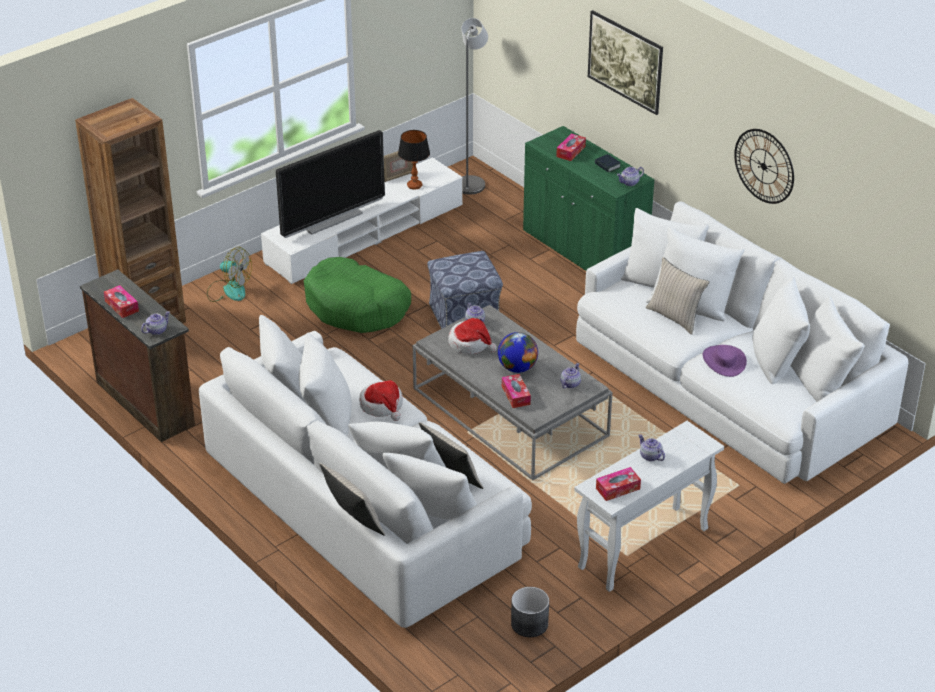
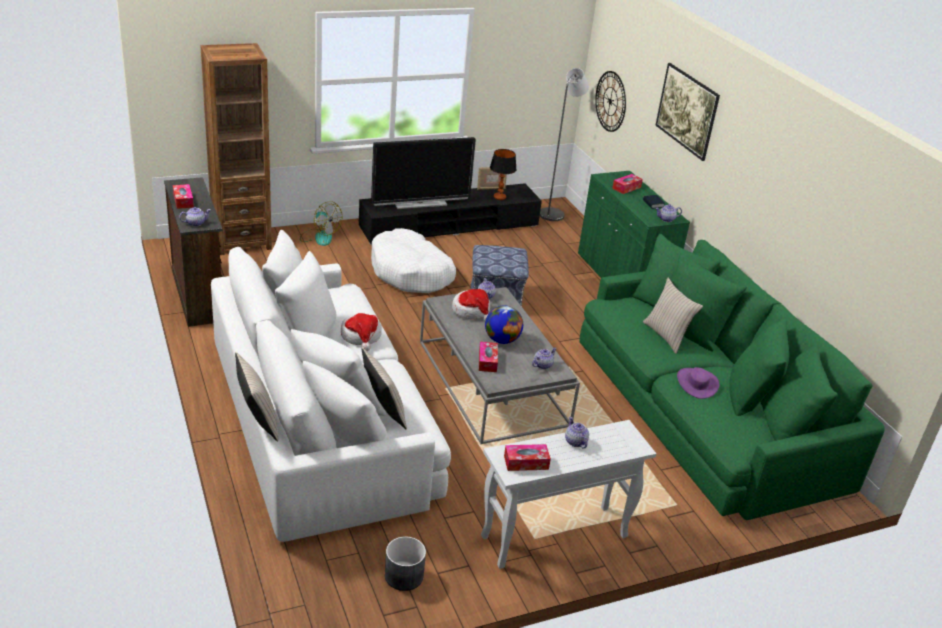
camera: 15 degrees right, 5 degrees down
(357, 307) = (411, 273): green dog bed -> white dog bed
(365, 234) = (450, 226): white tv stand -> black tv stand
(728, 383) = (704, 412): white sofa -> green sofa
(764, 166) = (785, 214): wall clock -> wall clock (610, 101)

